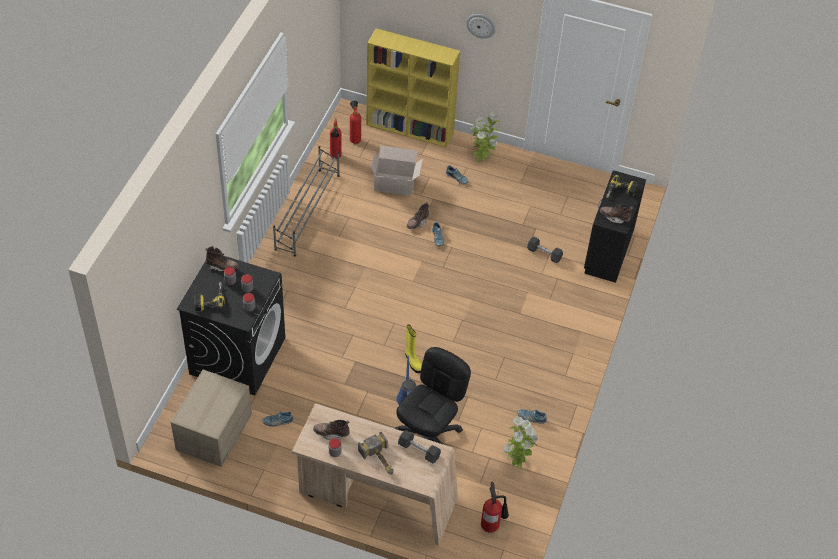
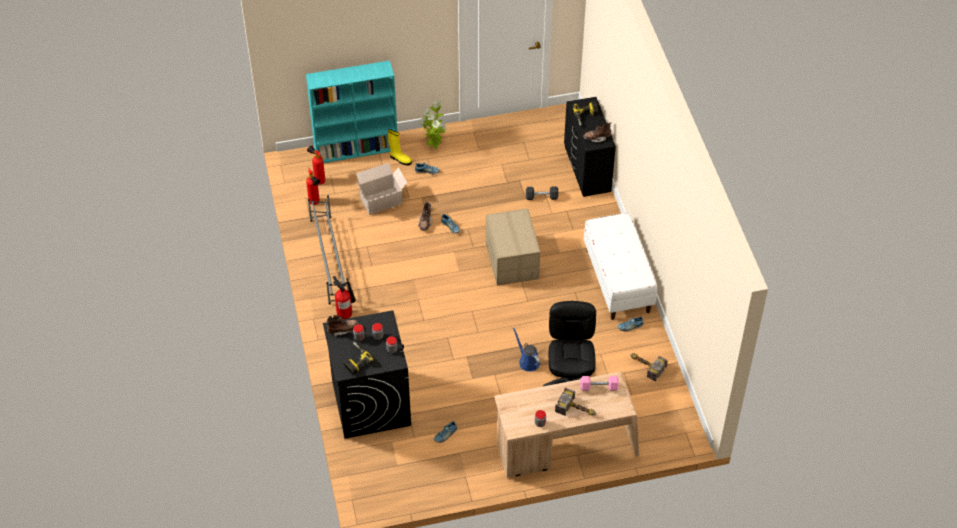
camera: 30 degrees left, 0 degrees up
(214, 432) = (403, 471): cardboard box -> cardboard box (512, 260)
(331, 433) = (525, 411): brown boot -> none
(410, 129) = (357, 149): yellow bookcase -> turquoise bookcase
(413, 361) = (510, 332): yellow boot -> yellow boot (400, 159)
(419, 450) = (599, 387): black dumbbell -> pink dumbbell
(481, 25) = (404, 30): wall clock -> none
(492, 524) = (664, 419): fire extinguisher -> fire extinguisher (346, 313)
(516, 463) = (645, 365): potted plant -> hammer
(554, 368) = (618, 280): none -> white bench

